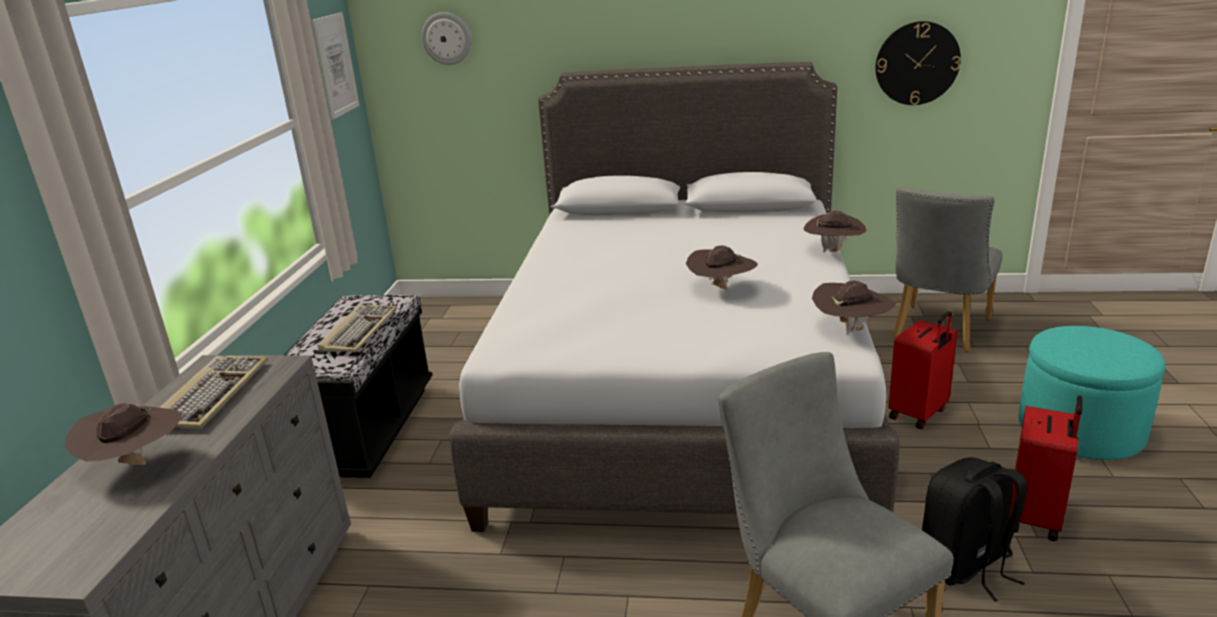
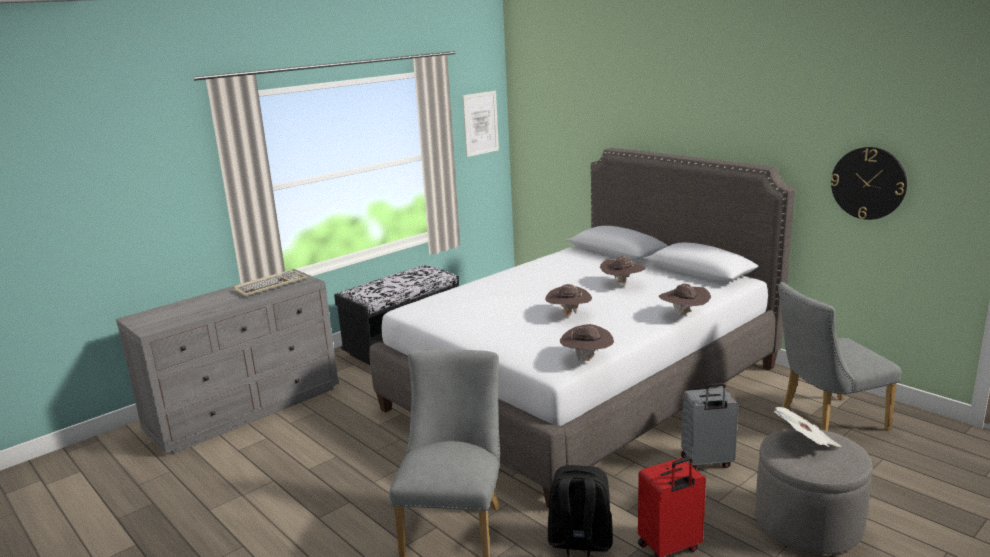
camera: 40 degrees right, 5 degrees down
(137, 465) = (212, 302): brown hat -> brown hat (622, 285)
(359, 331) = (400, 283): keyboard -> none
(447, 38) = (552, 114): wall clock -> none
(919, 414) = (707, 462): red suitcase -> grey suitcase
(1077, 343) = (805, 443): none -> newspaper
(1080, 431) = (808, 523): turquoise ottoman -> grey ottoman

